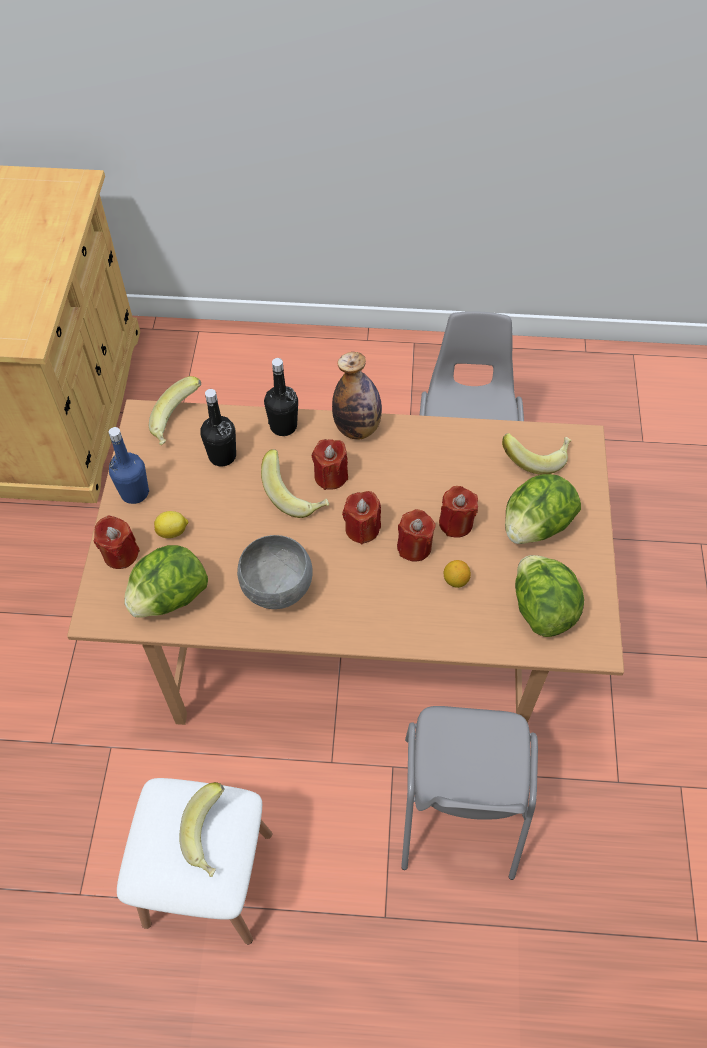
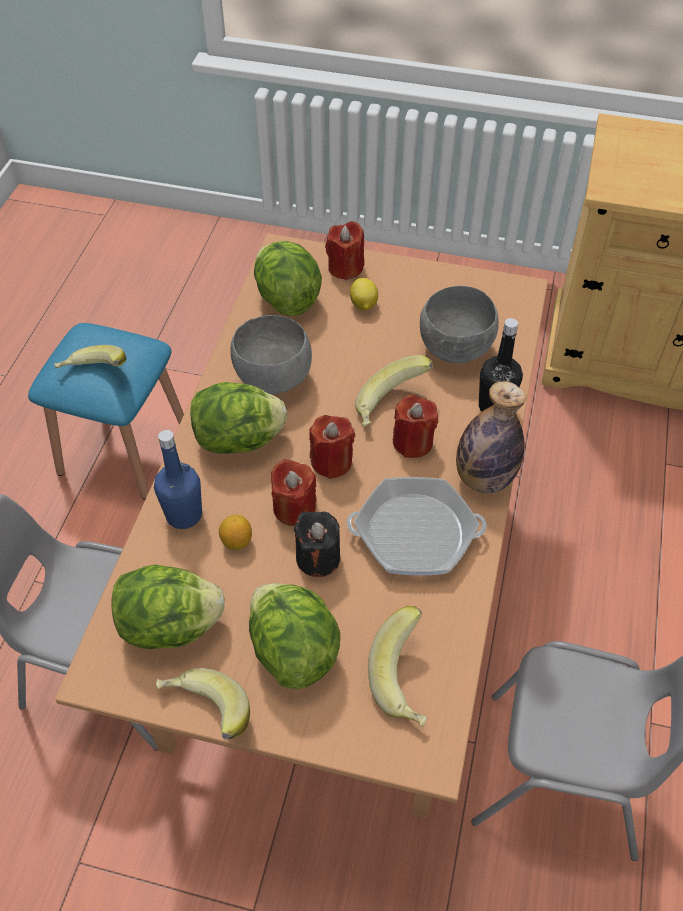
camera: 100 degrees right, 5 degrees down
(134, 493) = (418, 280): blue bottle -> blue bottle (184, 515)
(178, 423) = (508, 317): banana -> banana (204, 715)
(208, 878) = (123, 449): white stool -> blue stool
(222, 456) = (457, 349): black bottle -> grey bowl
(353, 600) = (239, 440): none -> lettuce
(418, 465) = (415, 533): none -> frying pan
(456, 523) = (318, 558): red candle -> black candle

